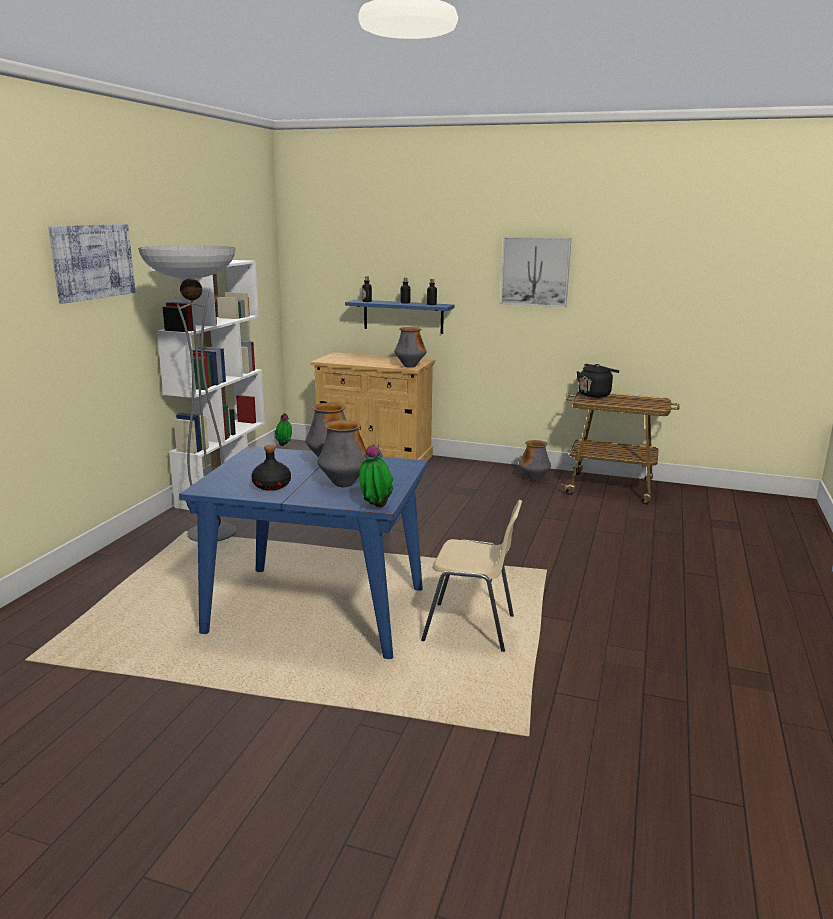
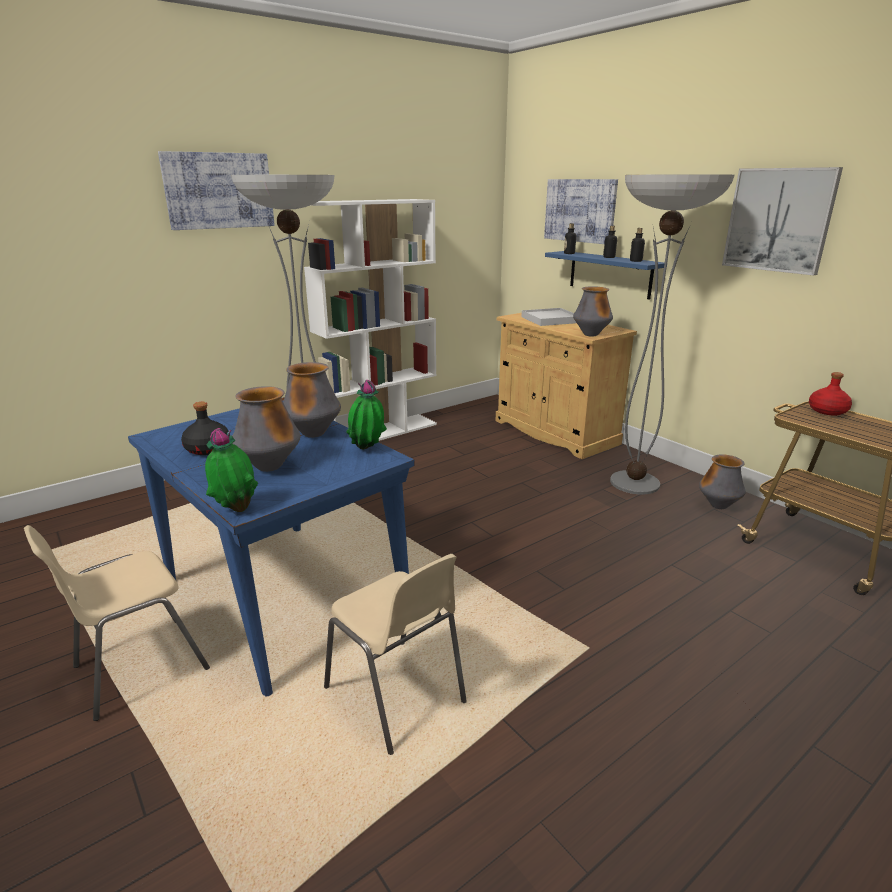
camera: 35 degrees right, 5 degrees up
(270, 684) = (137, 668): none -> beige chair
(284, 445) = (484, 401): potted plant -> potted plant (367, 450)
(358, 359) = (550, 320): none -> white tray
(367, 265) = (580, 210): none -> picture
(469, 478) = (634, 483): none -> floor lamp
(595, 394) = (828, 411): black kettle -> red bottle

